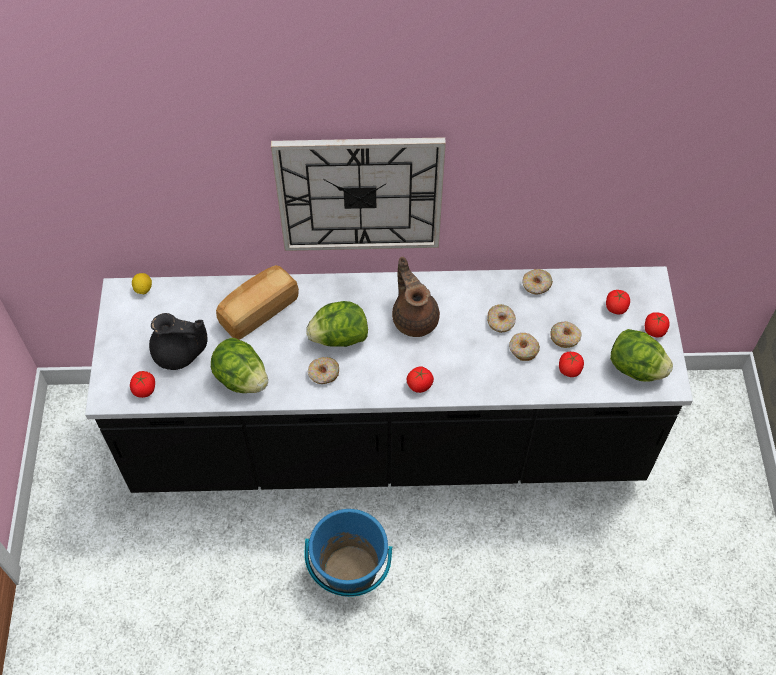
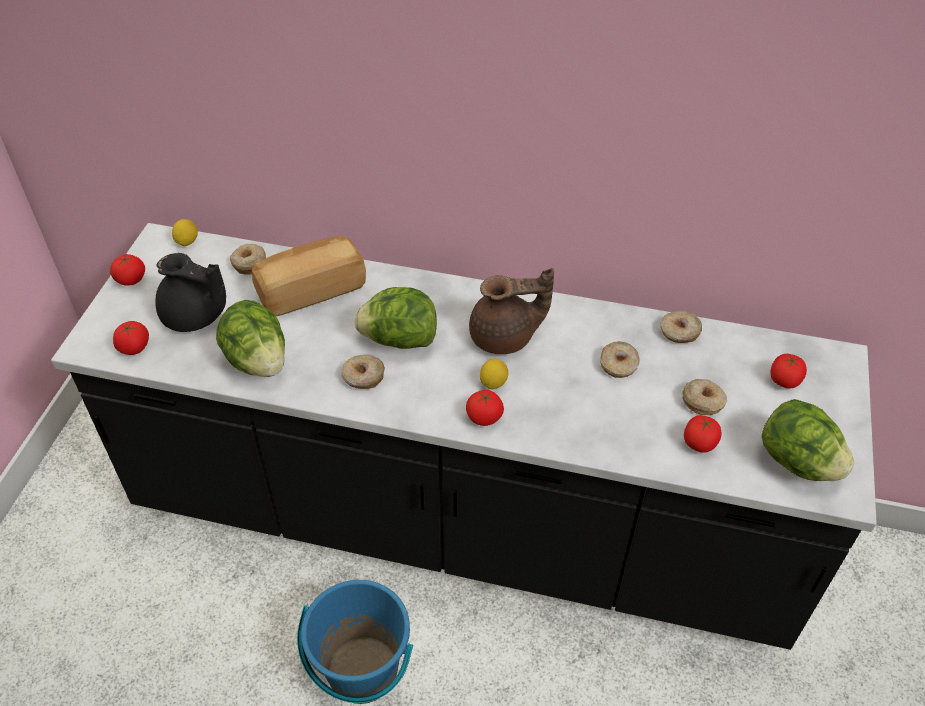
camera: 15 degrees right, 10 degrees down
(360, 194) = (459, 148): wall clock -> none
(414, 317) = (505, 337): brown teapot -> brown teapot turned 90 degrees clockwise
(417, 356) = (493, 383): none -> lemon
(523, 349) = (640, 404): donut -> donut (249, 263)
(654, 330) = (835, 420): tomato -> tomato (131, 280)

